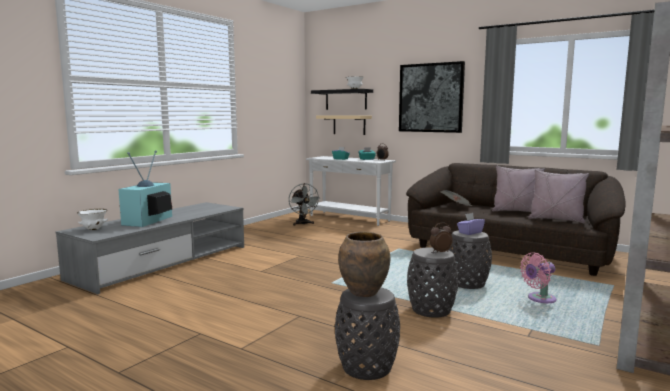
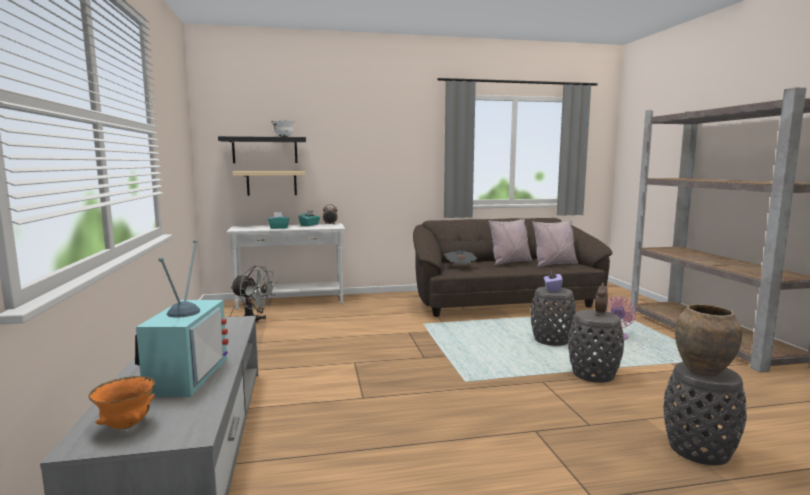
camera: 45 degrees left, 0 degrees up
(94, 229) = (127, 425): white bowl -> orange bowl
(149, 221) = (184, 375): television -> television turned 150 degrees counterclockwise
(430, 98) = (381, 150): picture -> none

